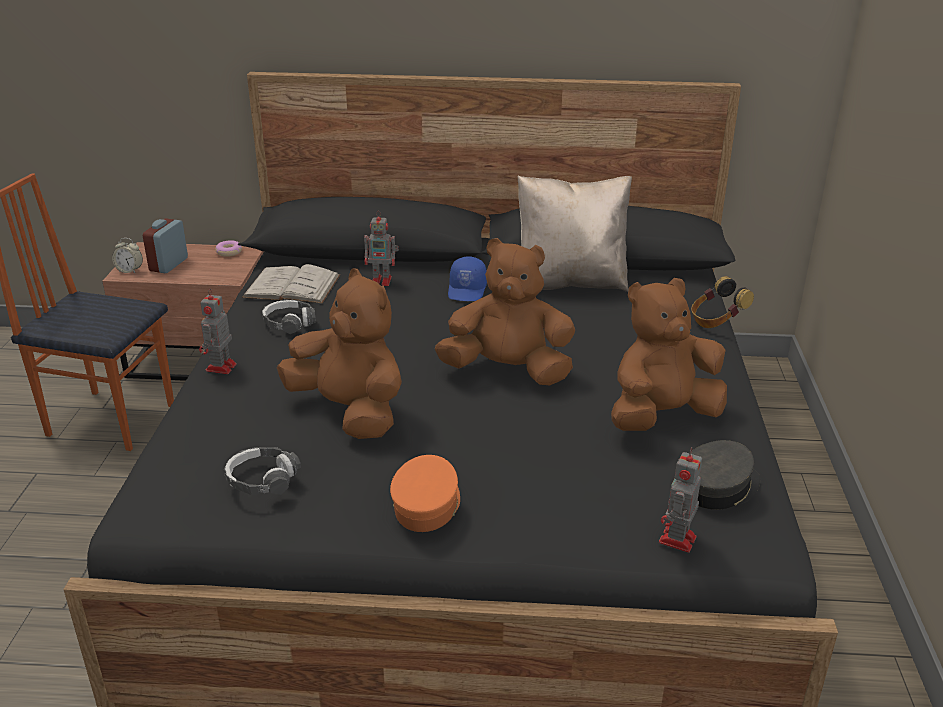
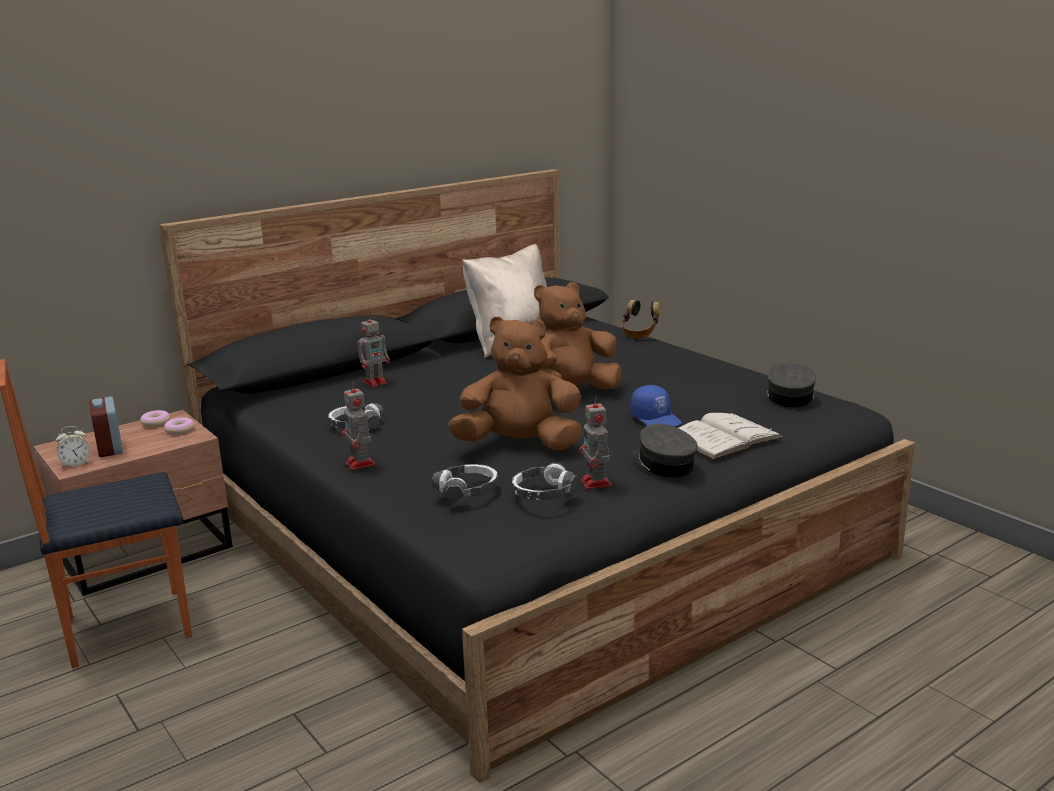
camera: 40 degrees left, 10 degrees down
(218, 442) = (467, 490): none -> headphones
(230, 267) = (179, 430): none -> donut
(292, 286) = (306, 407): white book -> white book (723, 436)
(427, 505) = (662, 464): orange cap -> grey cap
(467, 290) = (451, 367): blue cap -> blue cap (656, 419)
(661, 416) = (701, 381): brown plush toy -> none
(677, 541) = (814, 423): toy robot -> toy robot (596, 484)

